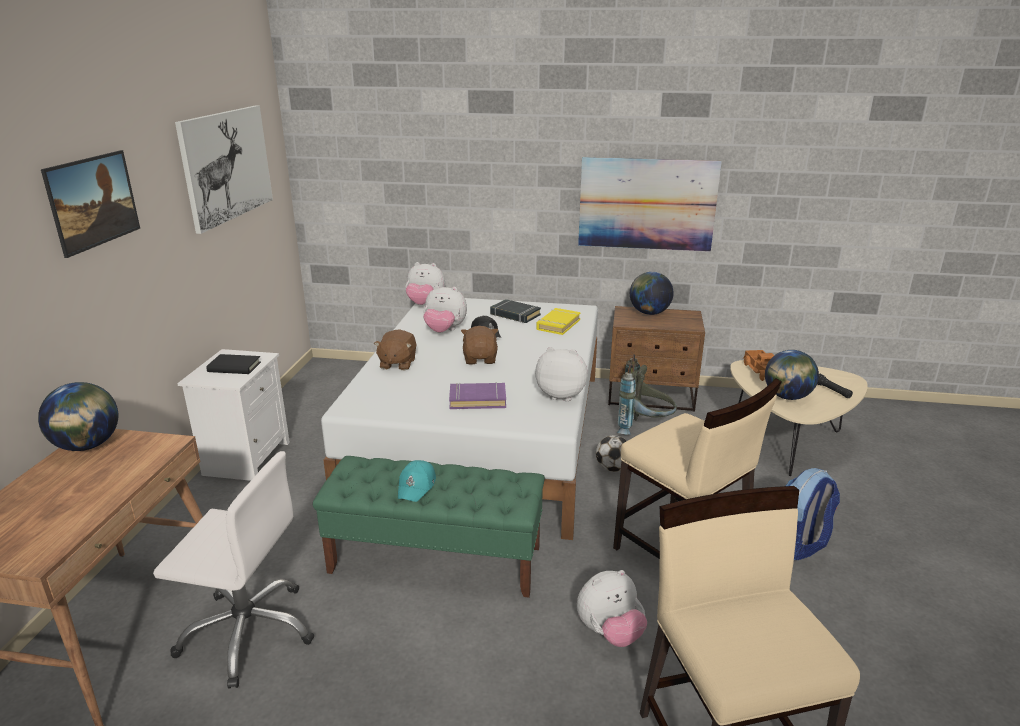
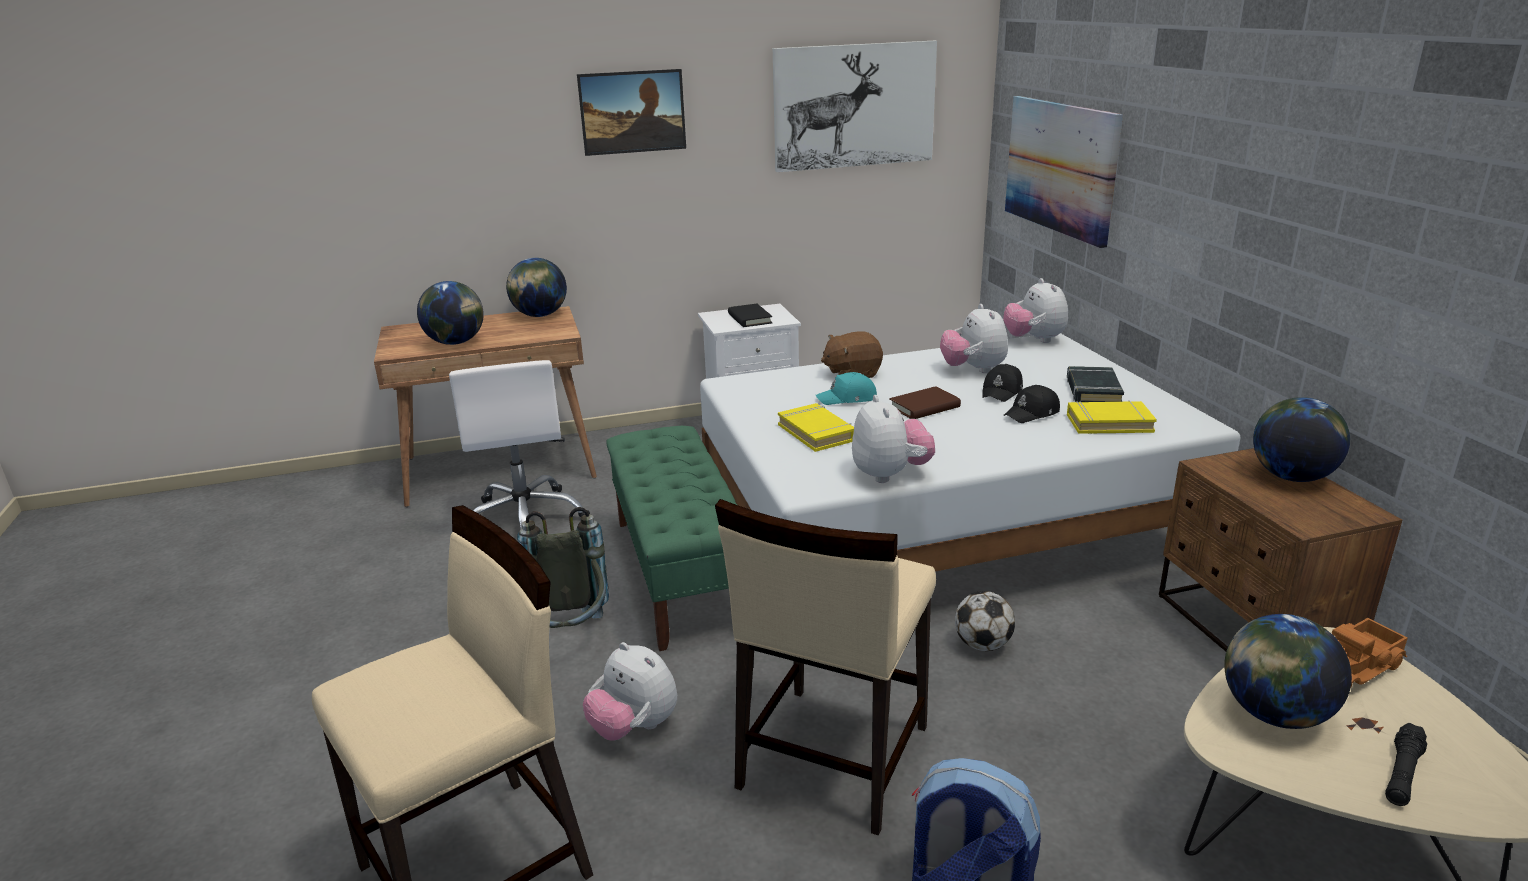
camera: 65 degrees right, 0 degrees up
(80, 509) = (456, 342): none -> globe
(417, 486) = (659, 471): turquoise cap -> turquoise cap (847, 398)
(477, 400) = (816, 433): purple book -> yellow book
(480, 359) = (924, 407): brown plush toy -> brown book
(525, 336) = (1032, 413): none -> black cap
(643, 428) = (1132, 647): grey backpack -> grey backpack (570, 635)
(647, 204) = (1355, 267): picture -> picture (1060, 167)

